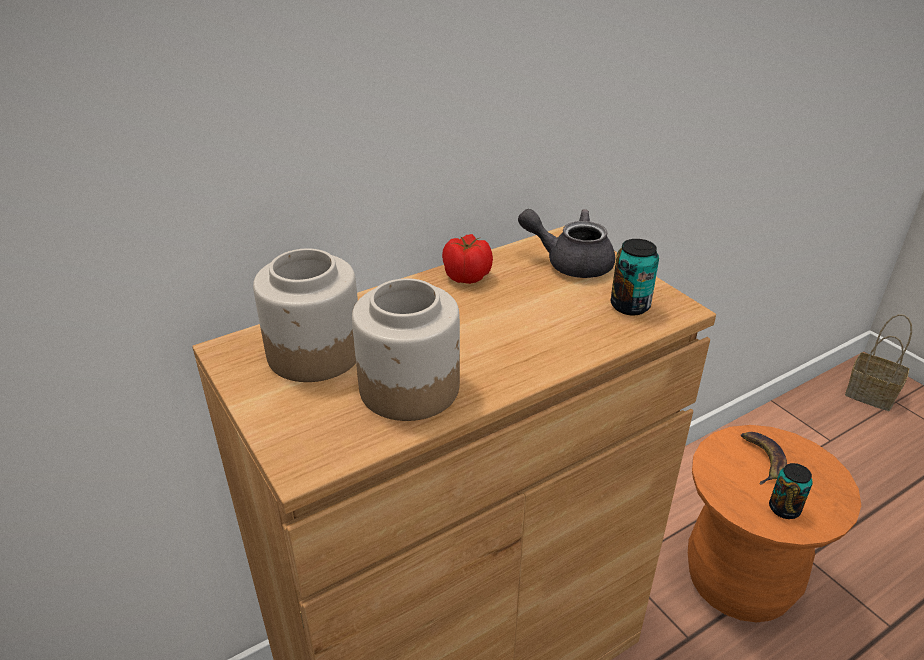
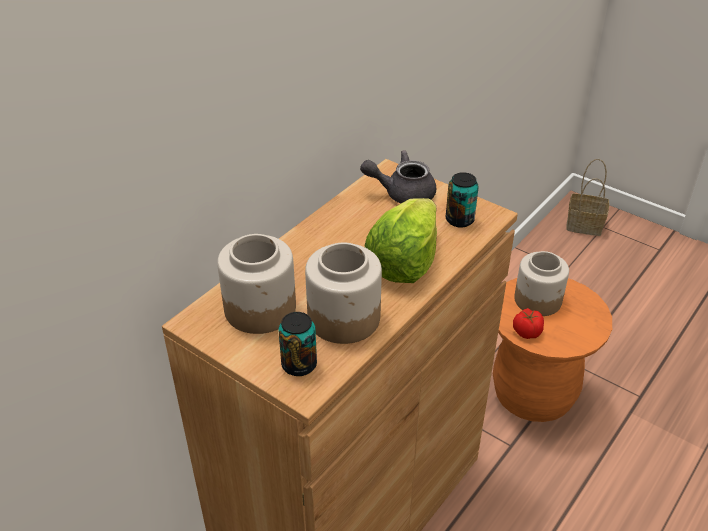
camera: 20 degrees left, 5 degrees up
(466, 276) = (333, 221): tomato -> tomato (526, 332)
(528, 339) = (404, 262): none -> lettuce
(762, 459) = (538, 300): banana -> jar
(784, 509) = (564, 333): can -> can (299, 365)

